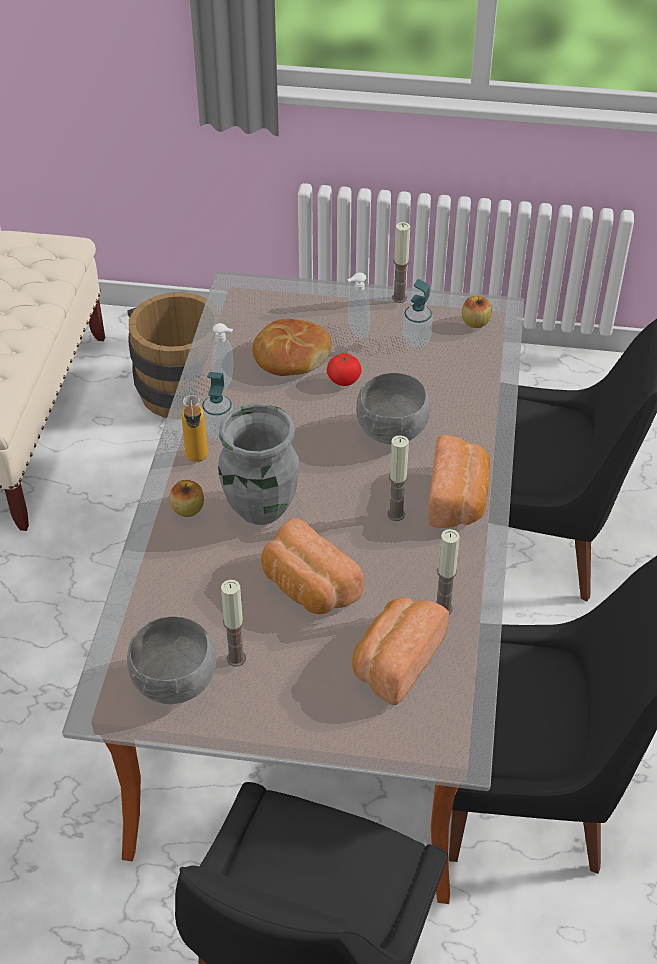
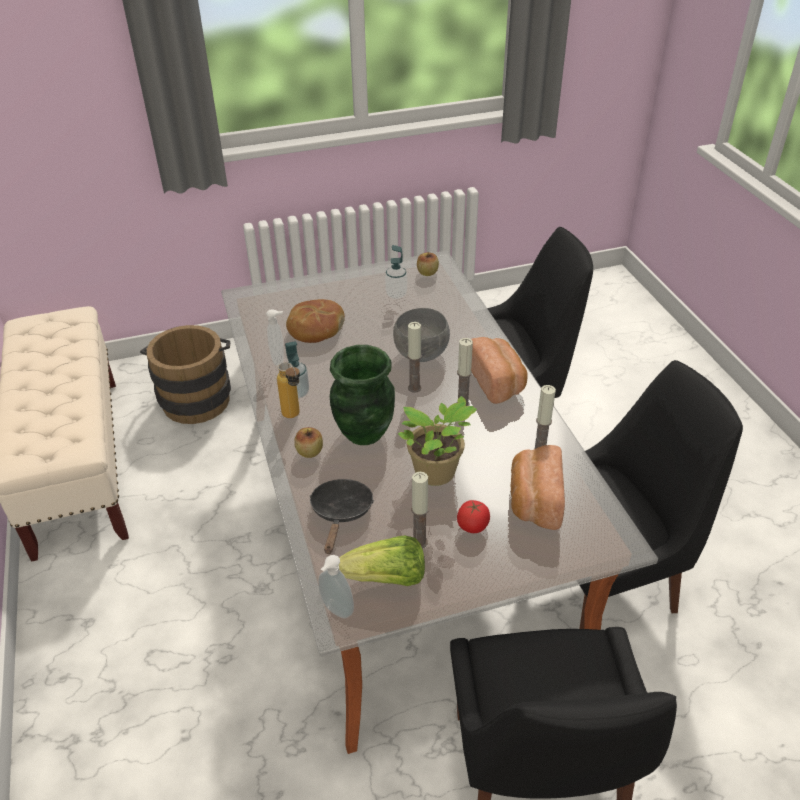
camera: 25 degrees left, 5 degrees down
(175, 685) = (387, 579): grey bowl -> lettuce
(176, 593) = (341, 513): none -> black frying pan
(259, 508) = (363, 433): grey vase -> green vase
(307, 588) = (436, 474): bread -> potted plant
(343, 380) = (364, 332): tomato -> tomato (472, 526)
(356, 332) = (351, 300): soap dispenser -> soap dispenser (336, 611)
(399, 298) = (365, 272): candle -> candle (414, 388)

